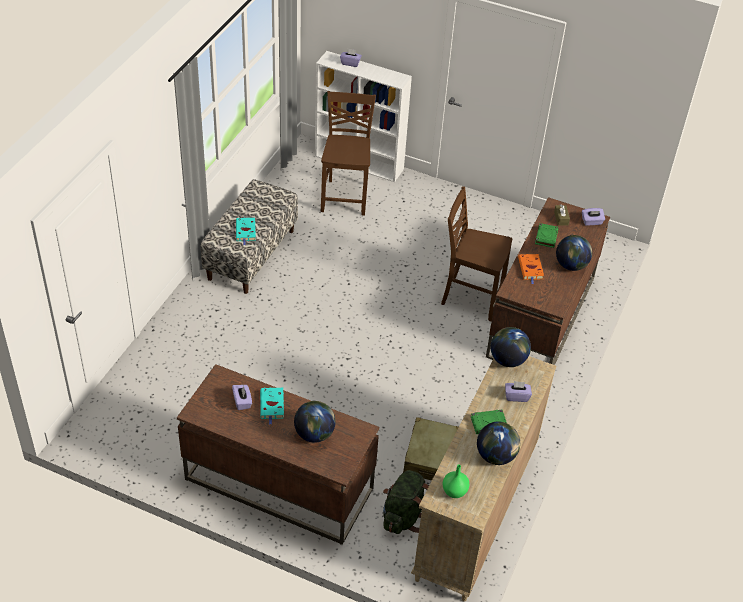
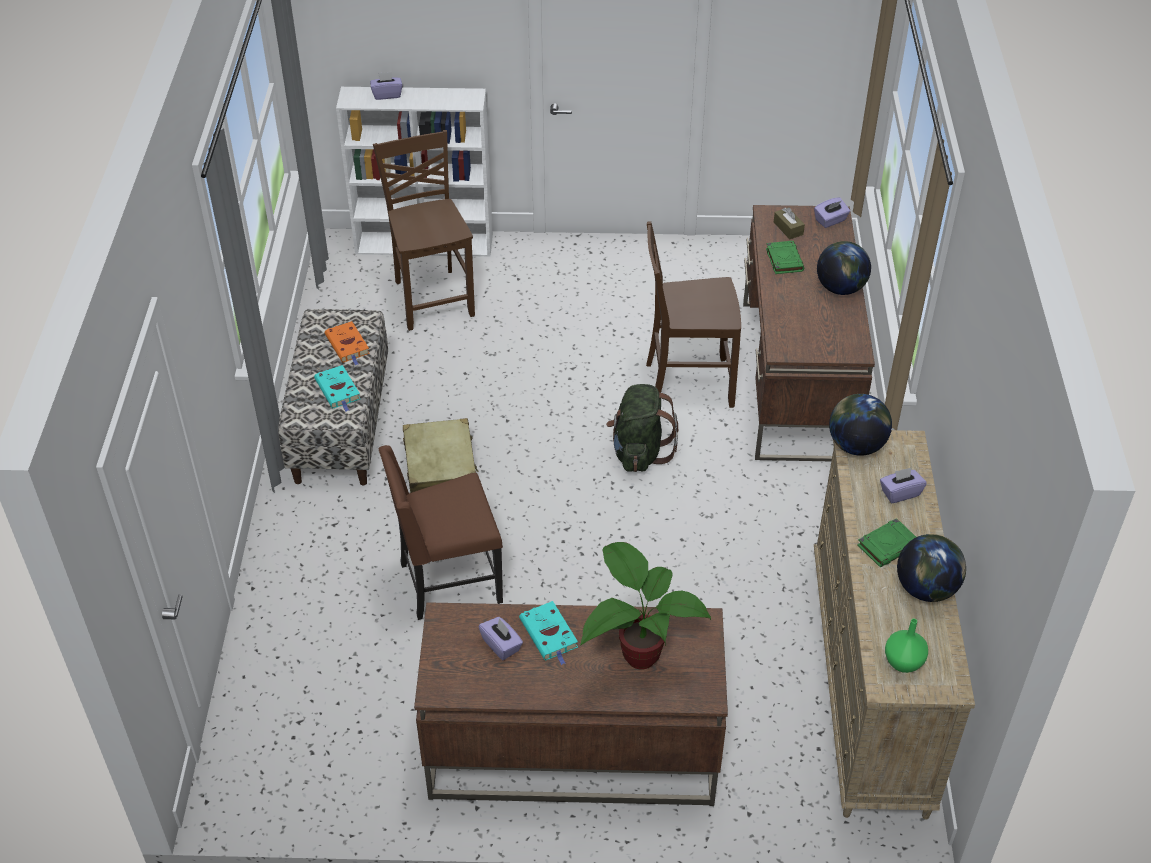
camera: 20 degrees left, 0 degrees up
(262, 365) = (448, 583): none -> brown chair
(314, 434) = (636, 654): globe -> potted plant
(404, 516) = (776, 729): green backpack -> green backpack (639, 452)
(431, 457) = (764, 628): beige suitcase -> beige suitcase (441, 471)
(531, 269) = (791, 311): orange book -> orange book (348, 345)

